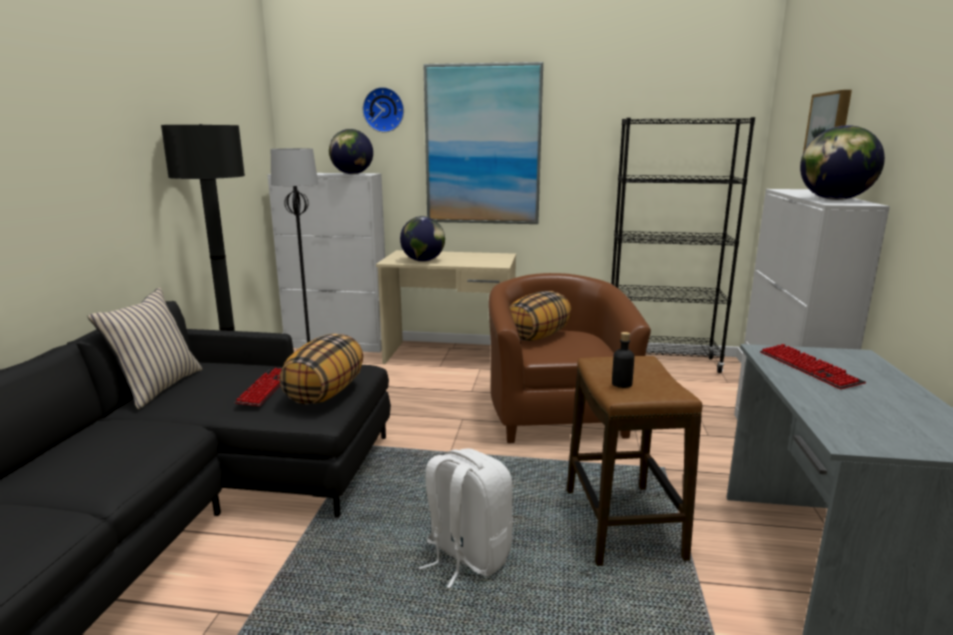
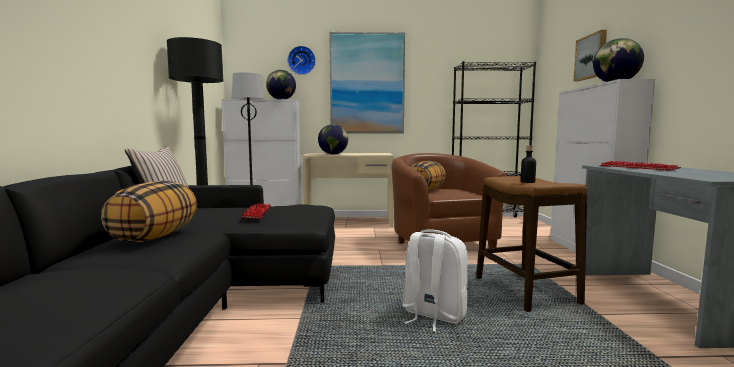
camera: 10 degrees left, 10 degrees down
(325, 393) = (303, 214): pillow -> pillow (155, 236)

